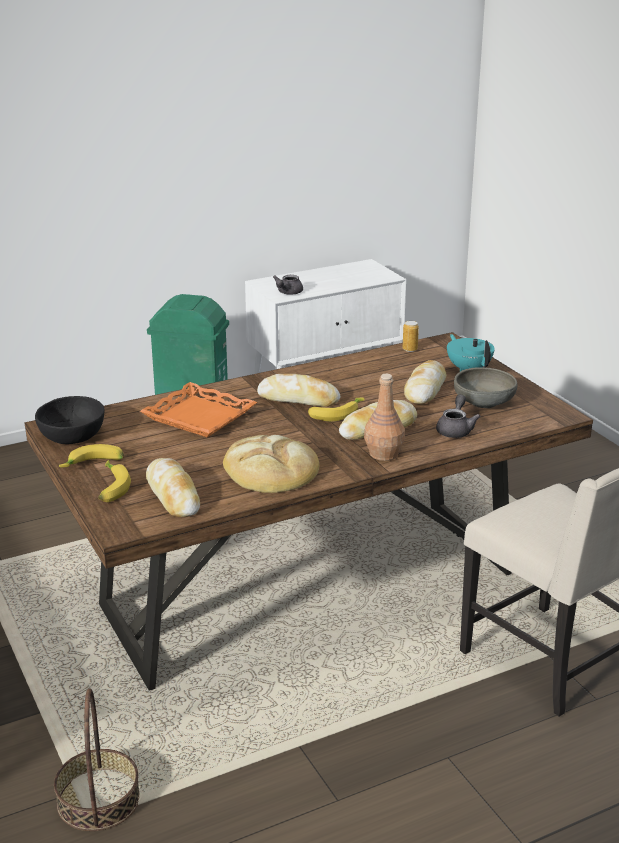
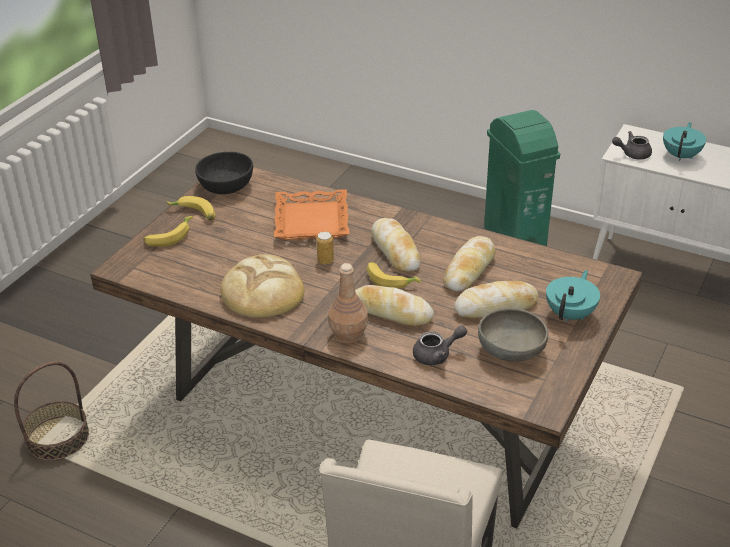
camera: 55 degrees right, 10 degrees up
(173, 495) = (183, 266): bread -> bread (469, 270)
(316, 281) = (681, 155): none -> turquoise teapot
(410, 349) = (567, 264): can -> can (325, 260)

